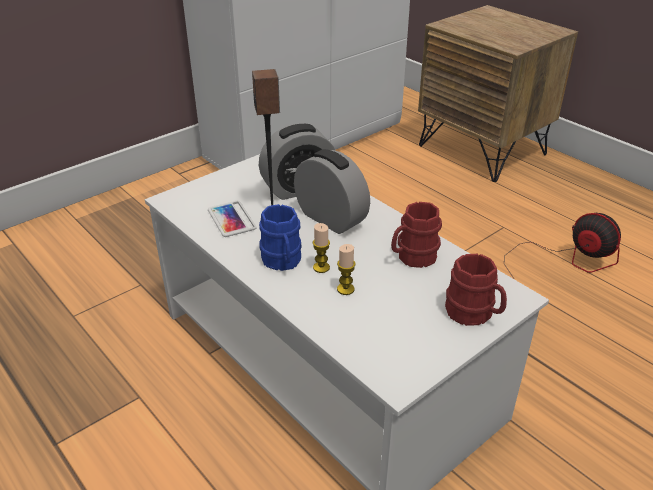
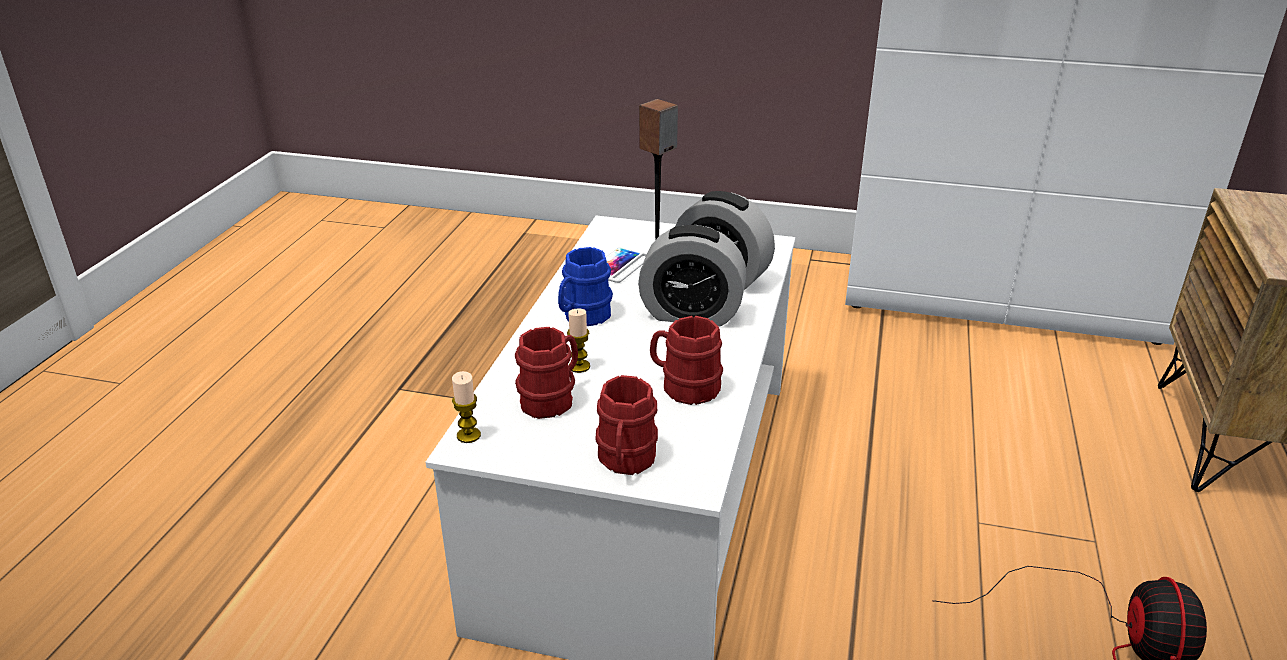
camera: 55 degrees right, 5 degrees down
(321, 267) = (599, 340): candle -> candle (468, 435)
(331, 218) = (691, 314): alarm clock -> alarm clock turned 90 degrees clockwise
(373, 317) = (552, 398): none -> red mug

